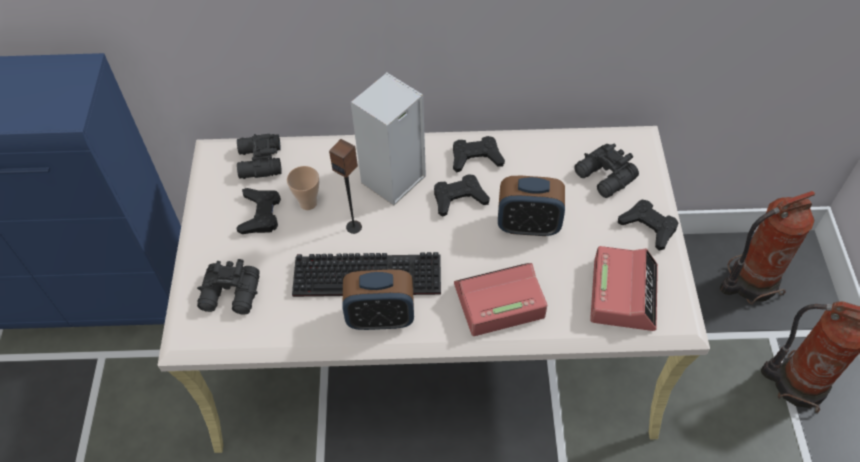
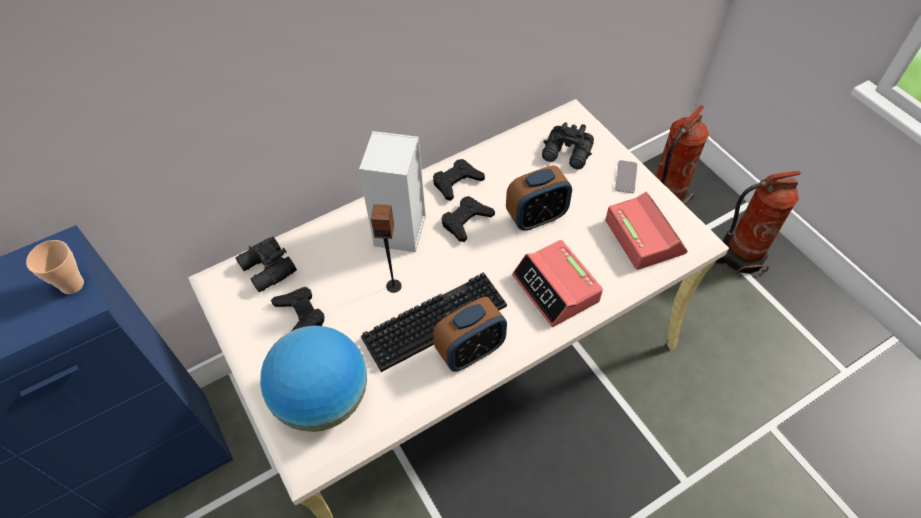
camera: 30 degrees left, 0 degrees up
(231, 295) = (323, 399): black binoculars -> globe
(308, 203) = (338, 284): cup -> cup (72, 285)
(498, 301) = (556, 289): alarm clock -> alarm clock turned 75 degrees counterclockwise
(648, 227) = (626, 177): black game controller -> phone

